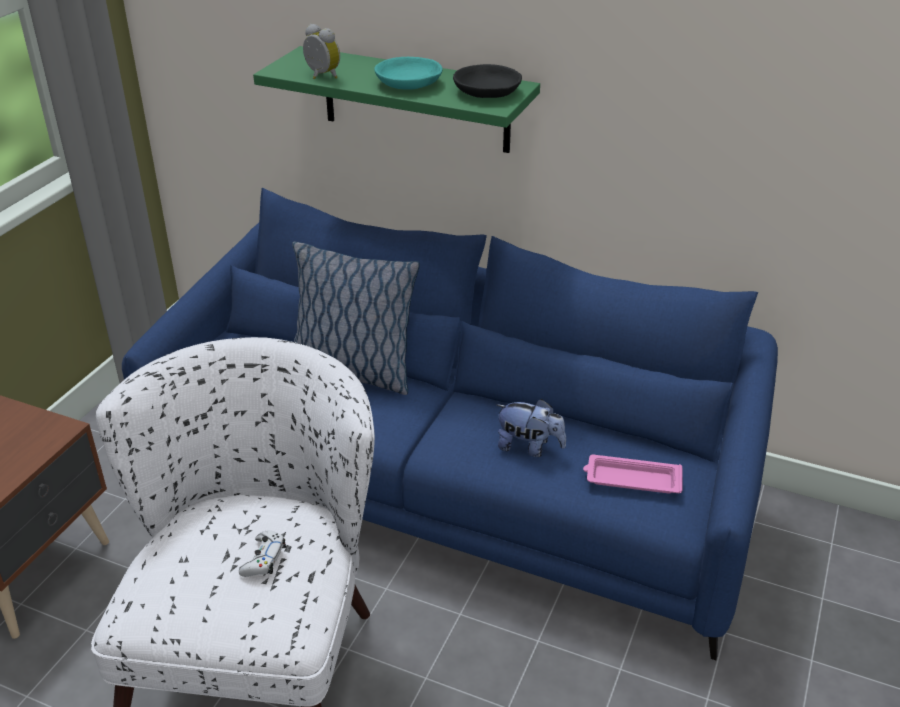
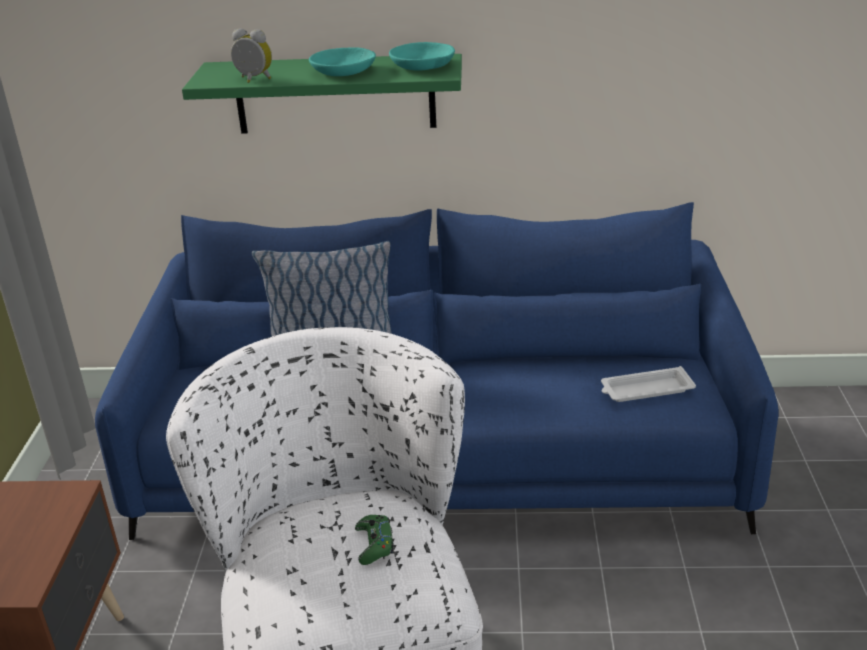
camera: 20 degrees left, 5 degrees down
(263, 559) = (374, 544): white game controller -> green game controller
(487, 92) = (423, 66): black bowl -> turquoise bowl
(529, 447) = (540, 389): plush toy -> none
(631, 479) = (645, 390): pink tray -> white tray

